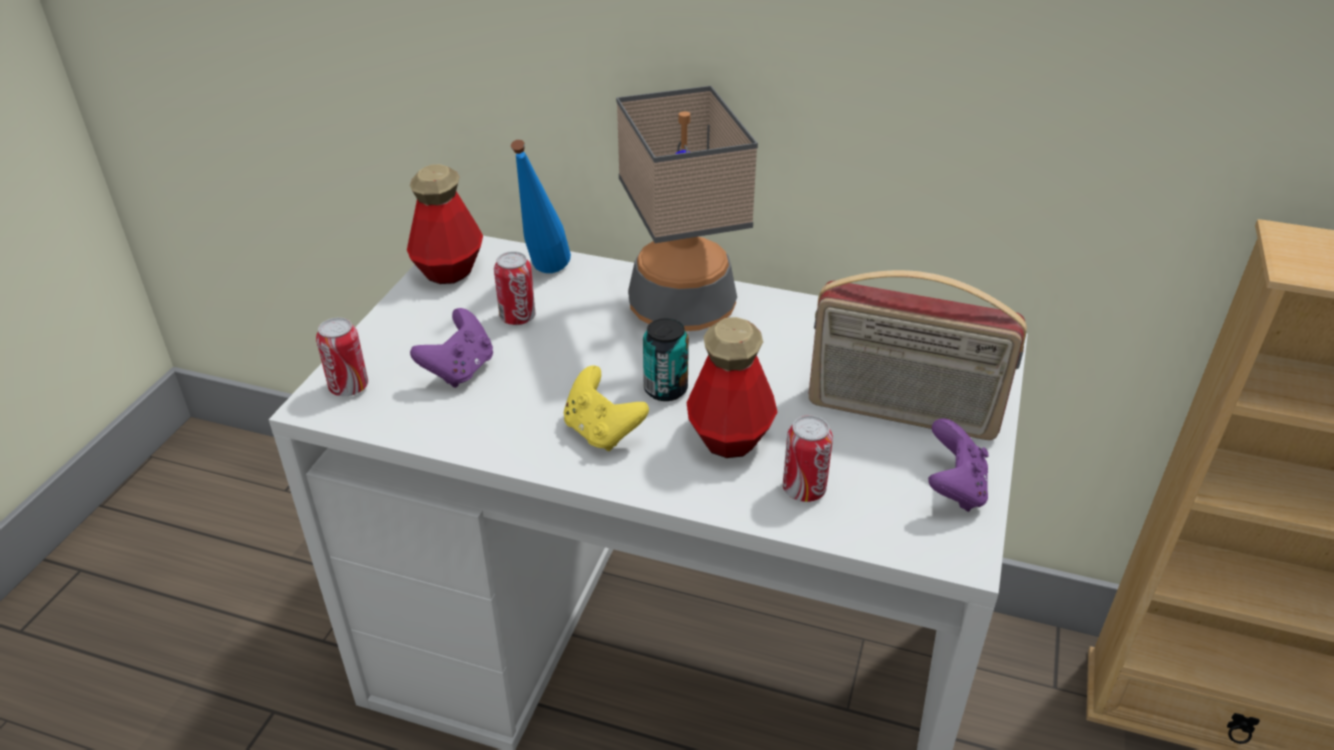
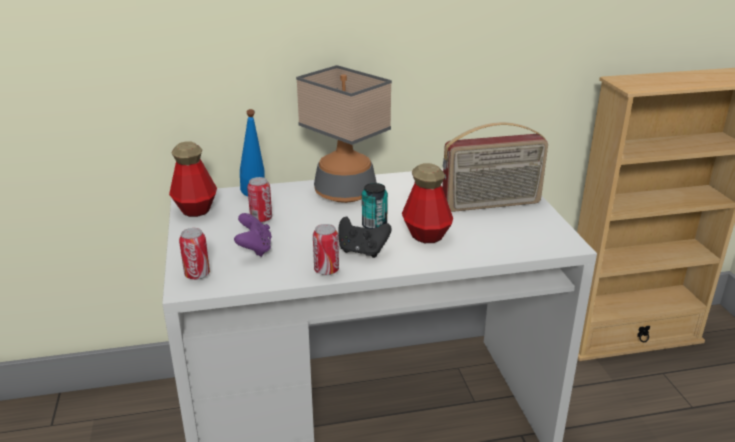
camera: 30 degrees left, 10 degrees down
(602, 432) = (362, 251): yellow game controller -> black game controller
(804, 490) = (481, 243): can -> can (326, 270)
(954, 489) = (542, 224): purple game controller -> none

